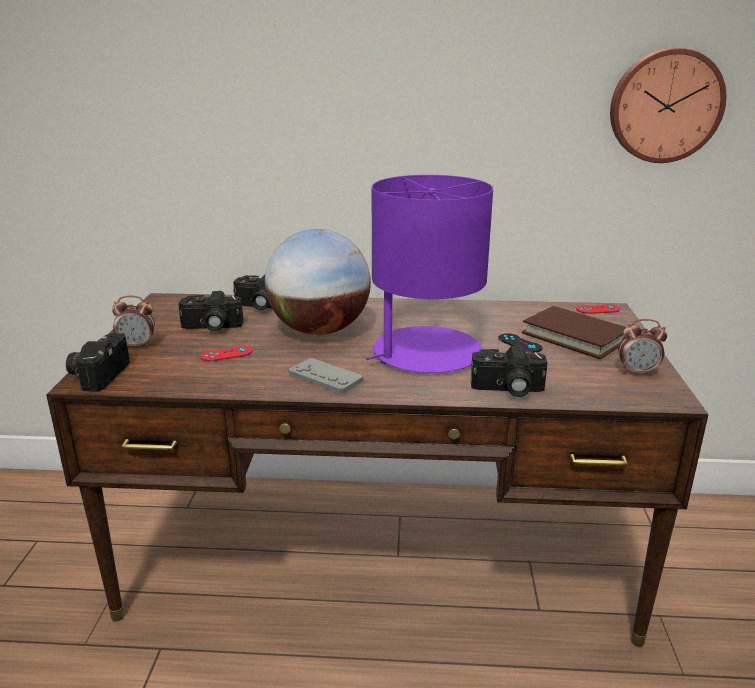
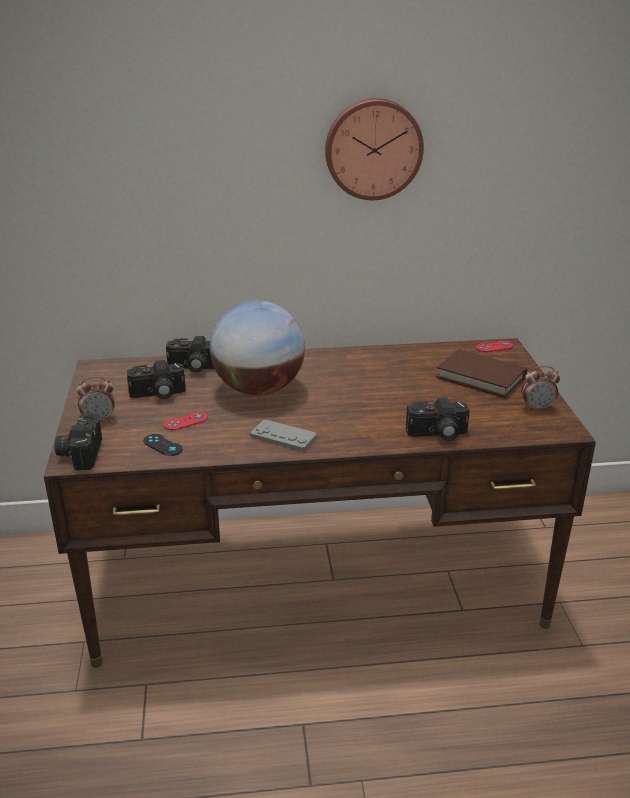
camera: 10 degrees left, 5 degrees up
(425, 352) = (360, 404): purple table lamp -> none
(519, 343) = (436, 388): black game controller -> black game controller (162, 445)
(664, 106) = (544, 169): wall clock -> wall clock (373, 149)

